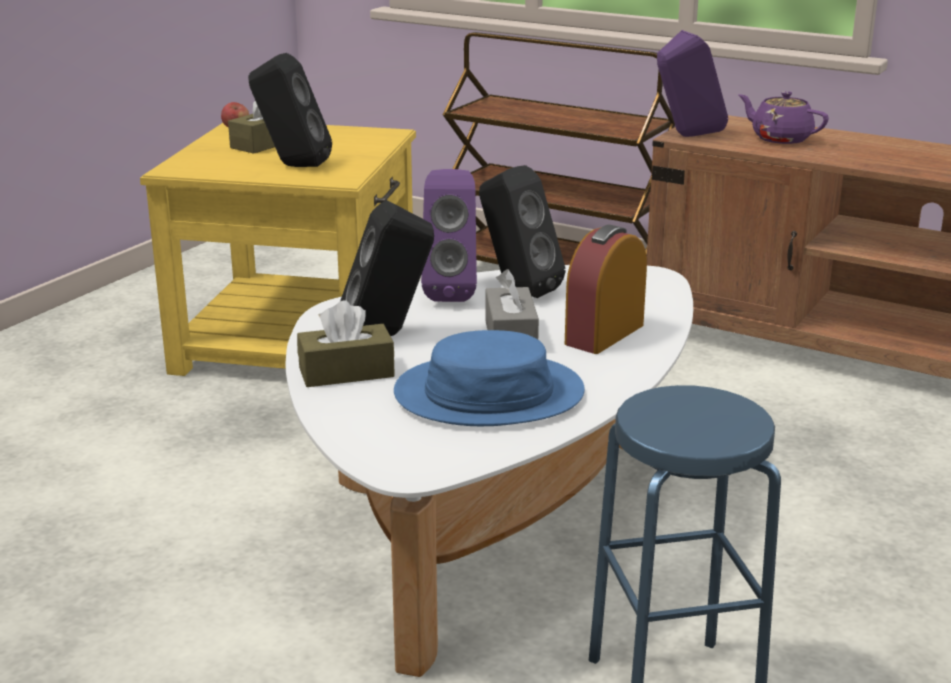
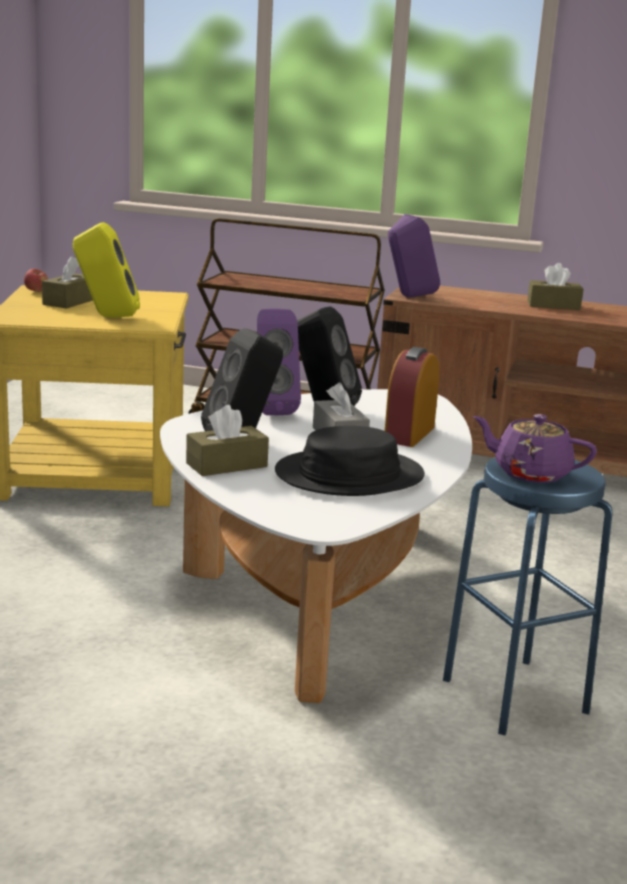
camera: 15 degrees left, 5 degrees down
(292, 166) = (106, 317): black speaker -> yellow speaker
(489, 394) = (349, 475): blue hat -> black hat
(780, 138) = (477, 298): purple teapot -> purple teapot (530, 473)
(880, 149) = (553, 305): none -> brown tissue box

